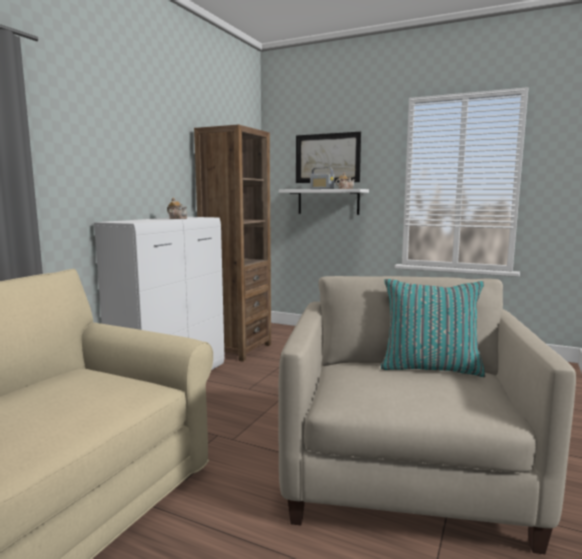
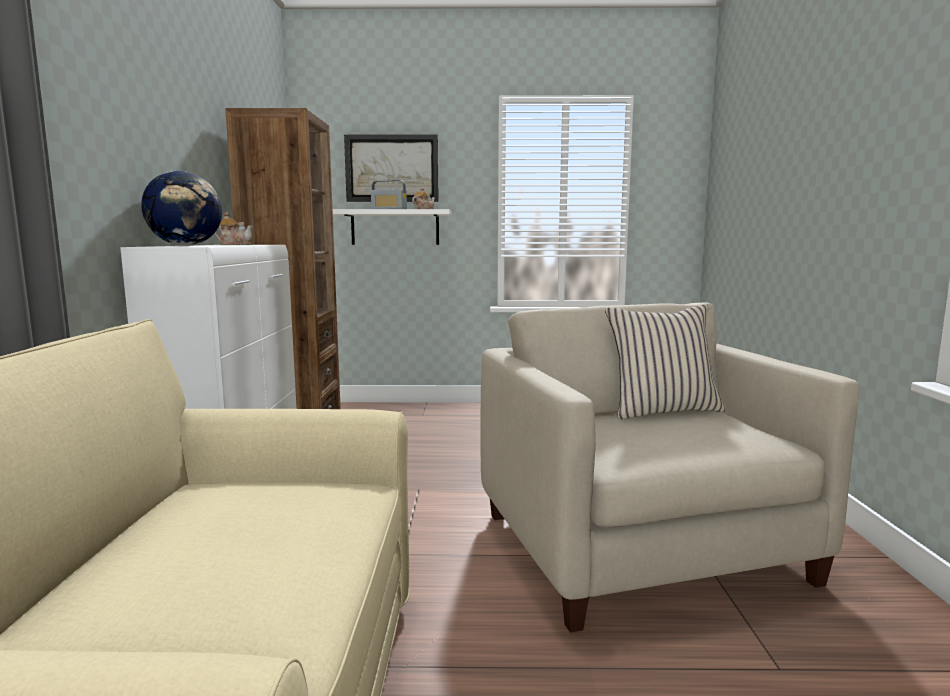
camera: 25 degrees left, 0 degrees up
(139, 220) = (186, 245): none -> globe
(430, 368) = (662, 410): turquoise pillow -> beige pillow

